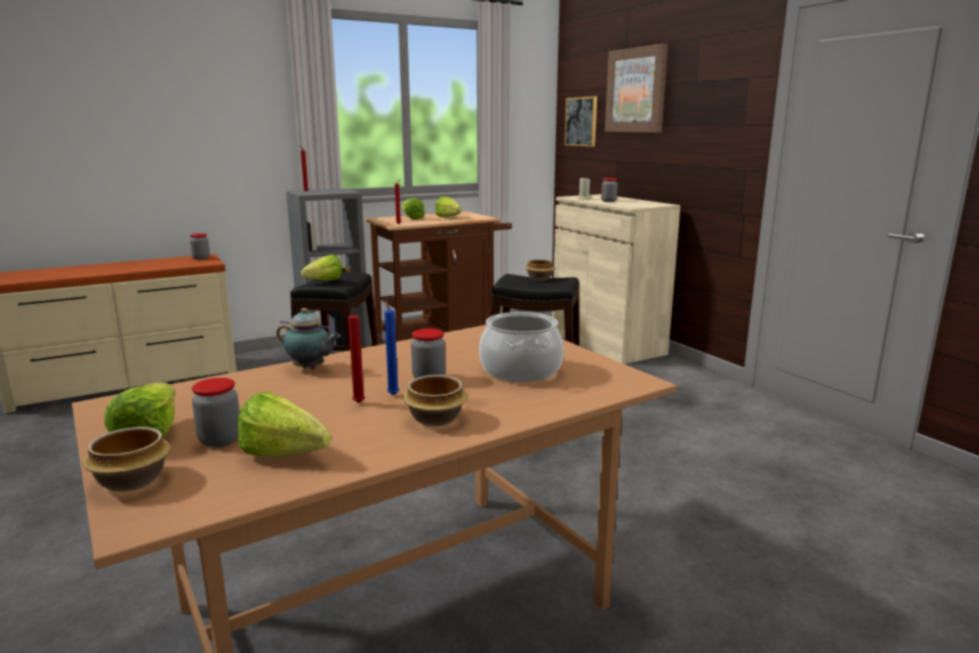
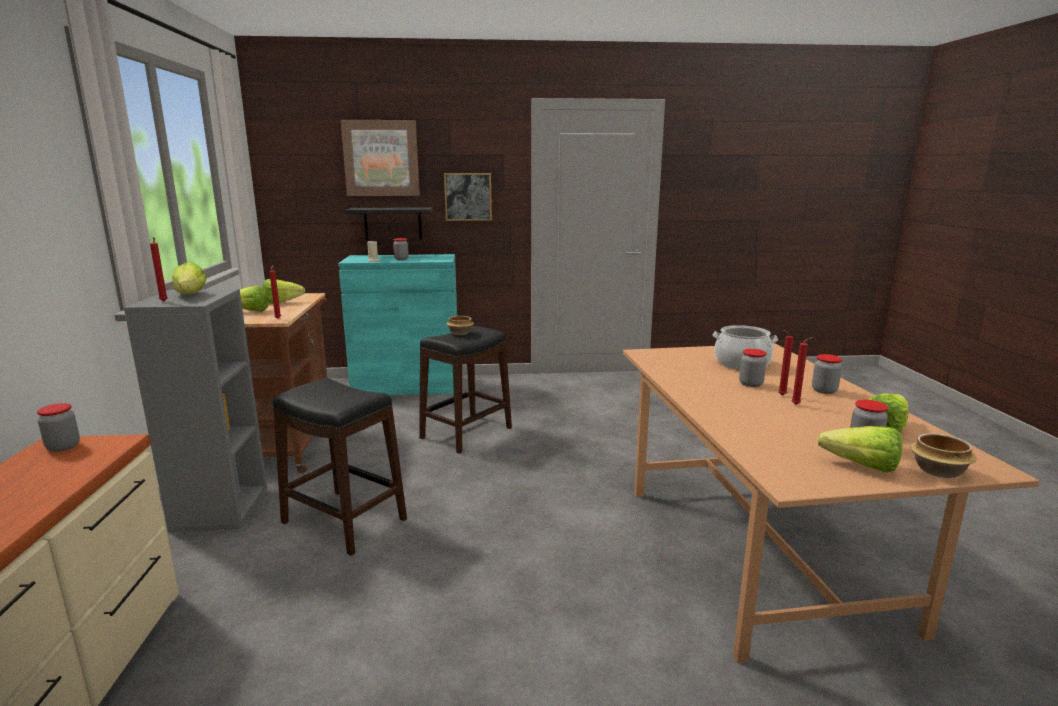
camera: 65 degrees left, 0 degrees up
(311, 369) = (717, 411): teapot -> none
(320, 282) = (339, 399): lettuce -> lettuce (188, 296)
(392, 394) = (780, 395): blue candle -> red candle
(436, 418) = (824, 390): bowl -> jar
(581, 121) = (302, 186): picture -> picture (468, 196)
(607, 343) = (407, 386): beige cabinet -> turquoise cabinet
(637, 163) = (393, 223): none -> black shelf

